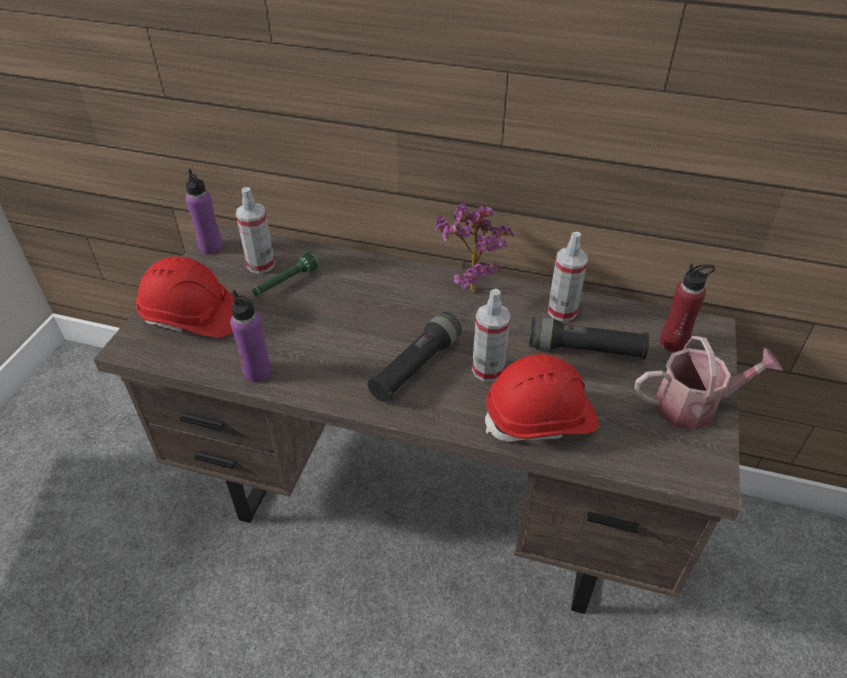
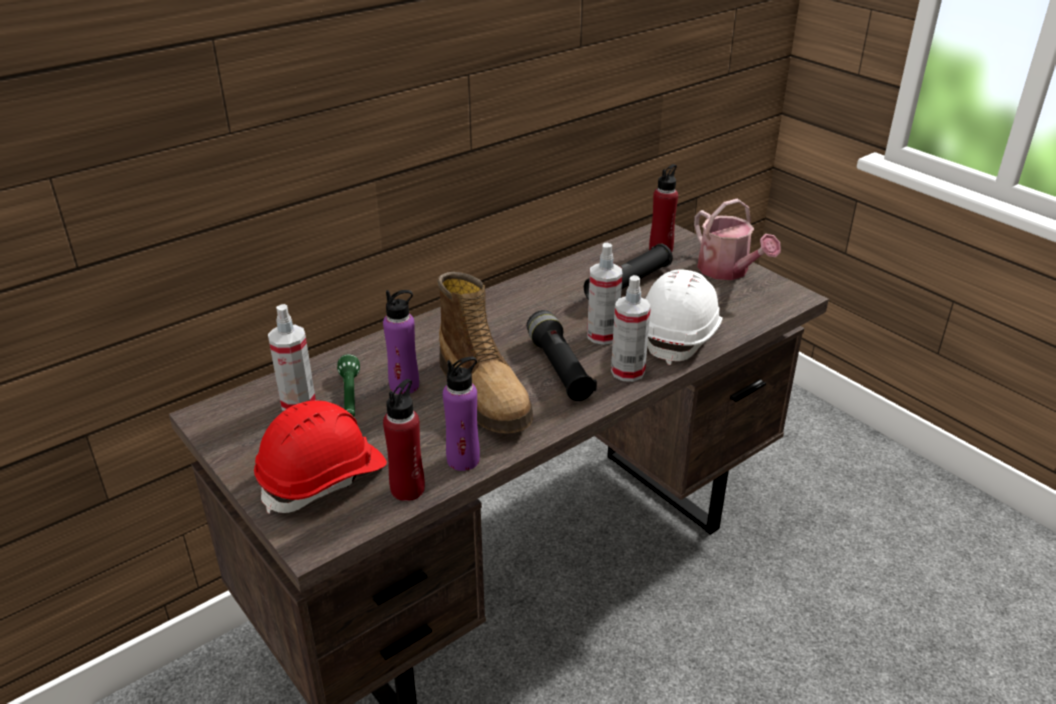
camera: 55 degrees left, 10 degrees down
(206, 361) = (407, 489): none -> red bottle
(211, 247) = (216, 427): purple bottle -> purple bottle (404, 386)
(344, 344) = (486, 395): none -> boot
(469, 286) = (491, 302): potted plant -> none
(540, 419) = (679, 335): red hard hat -> white hard hat
(562, 311) = (575, 276): spray bottle -> spray bottle (627, 371)
(694, 406) = (728, 271): watering can -> watering can turned 120 degrees clockwise

